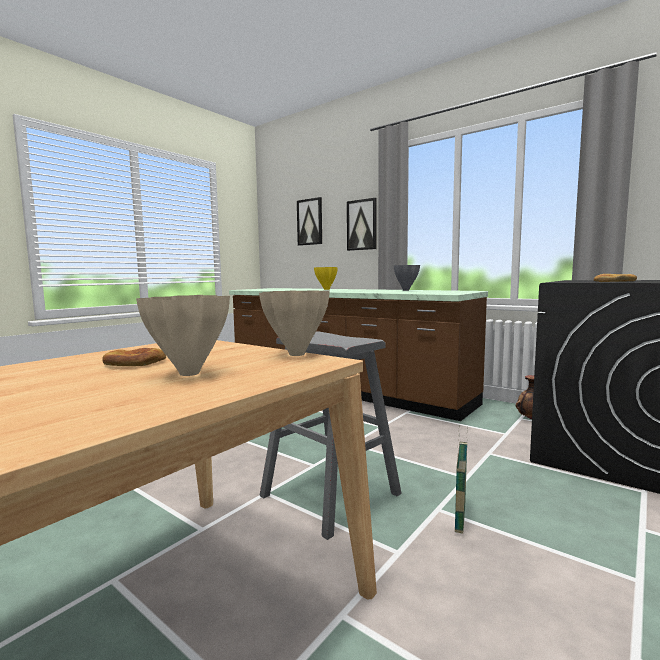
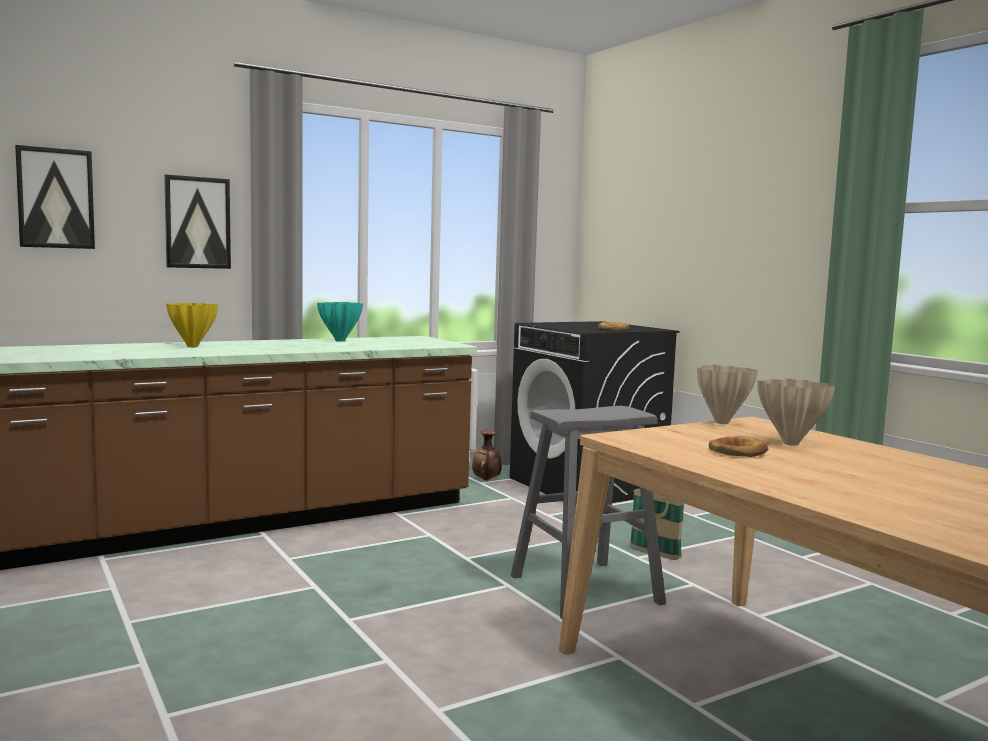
camera: 70 degrees left, 0 degrees up
(406, 290) = (341, 341): grey vase -> turquoise vase

